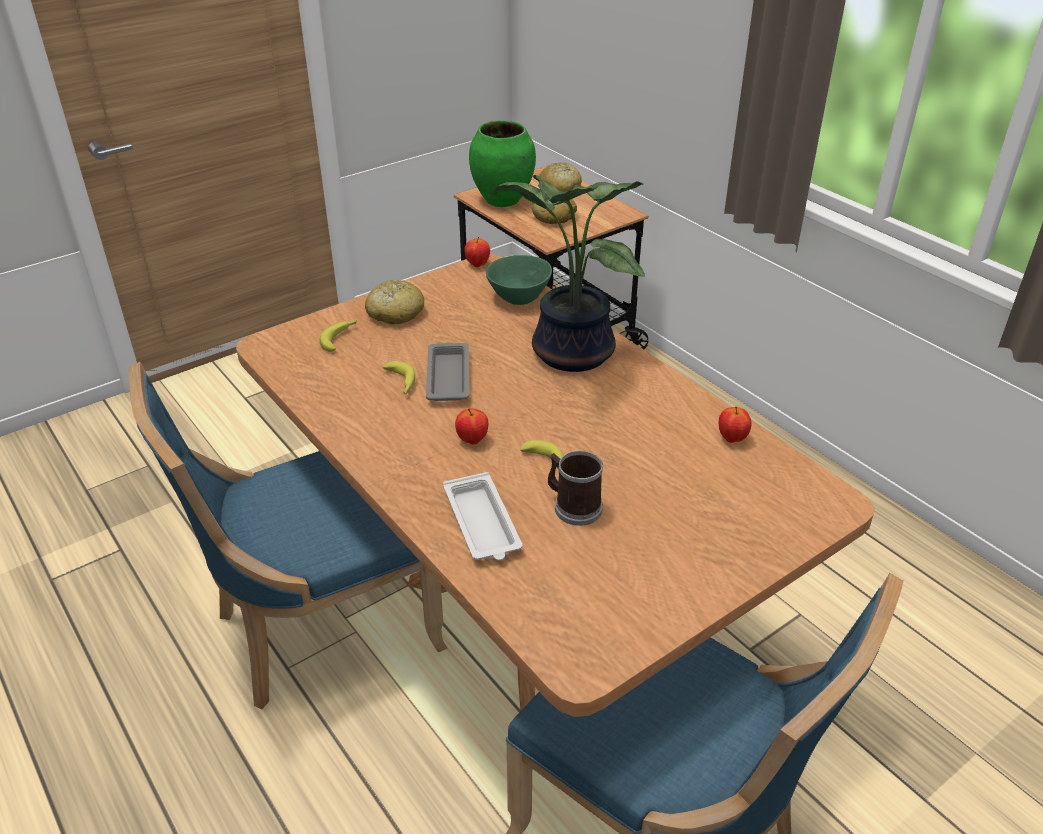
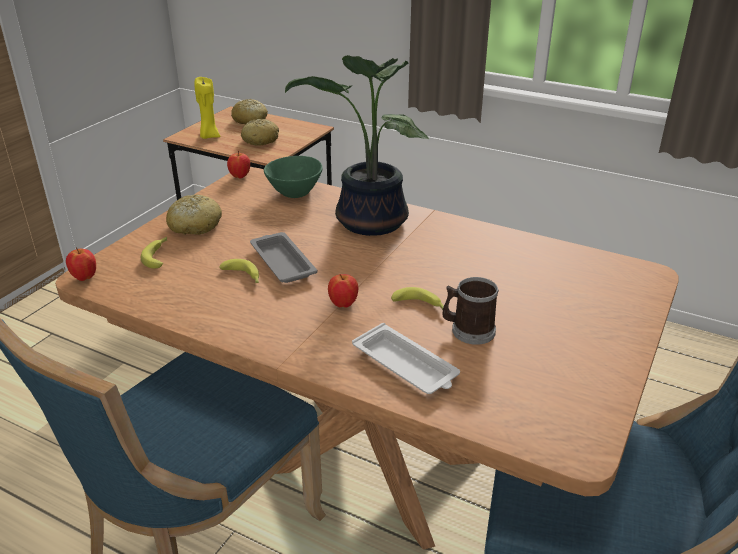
camera: 25 degrees left, 5 degrees down
(502, 200) = (209, 136): green vase -> yellow candle
(732, 439) = (541, 251): apple -> apple (84, 277)

